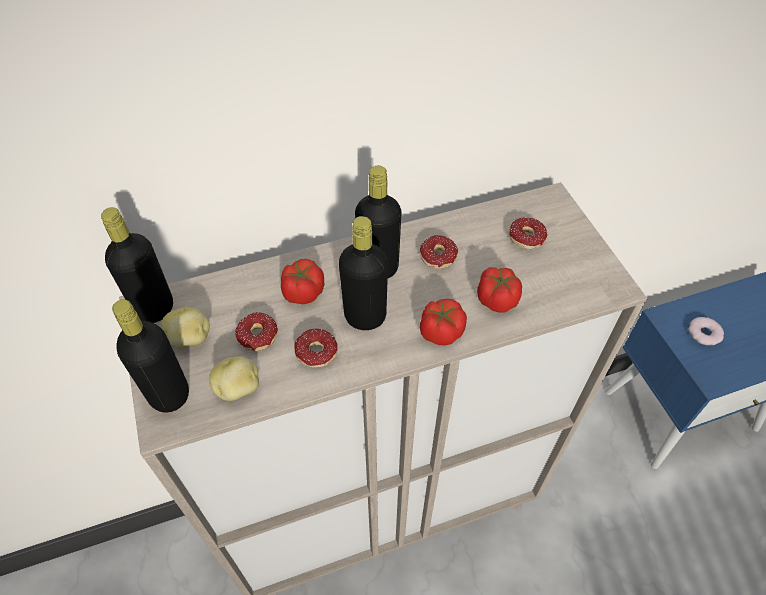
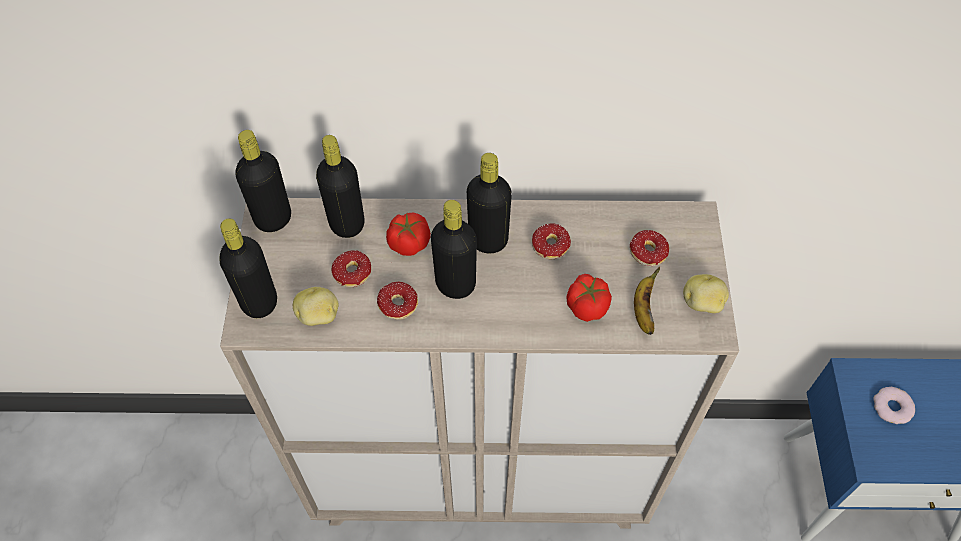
camera: 20 degrees right, 5 degrees up
(190, 338) = (294, 256): potato -> potato (702, 303)
(234, 292) = (347, 224): none -> black bottle
(441, 332) = (519, 321): tomato -> none
(547, 287) = (643, 309): none -> banana

